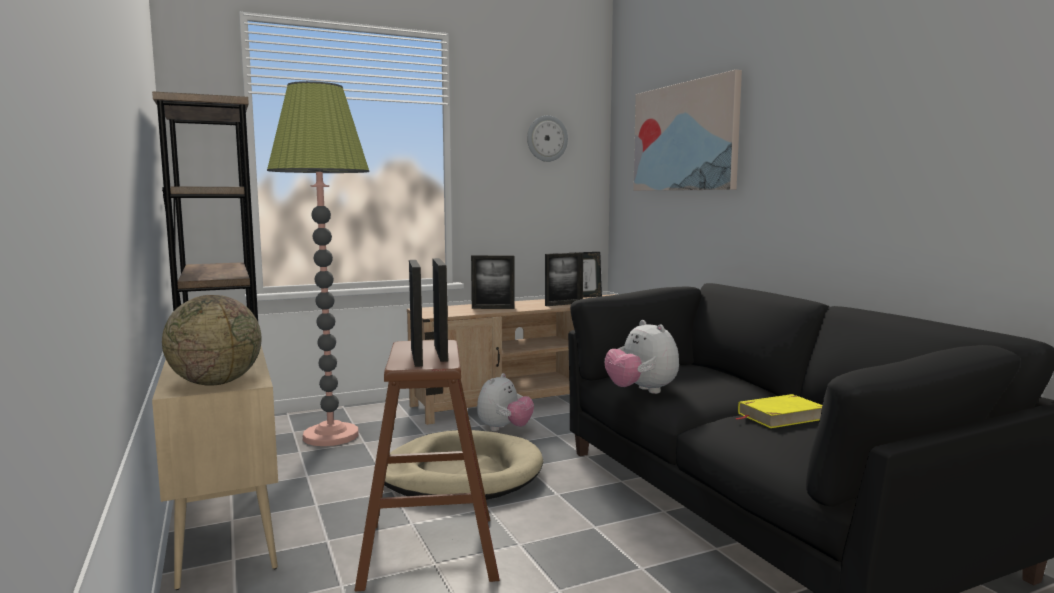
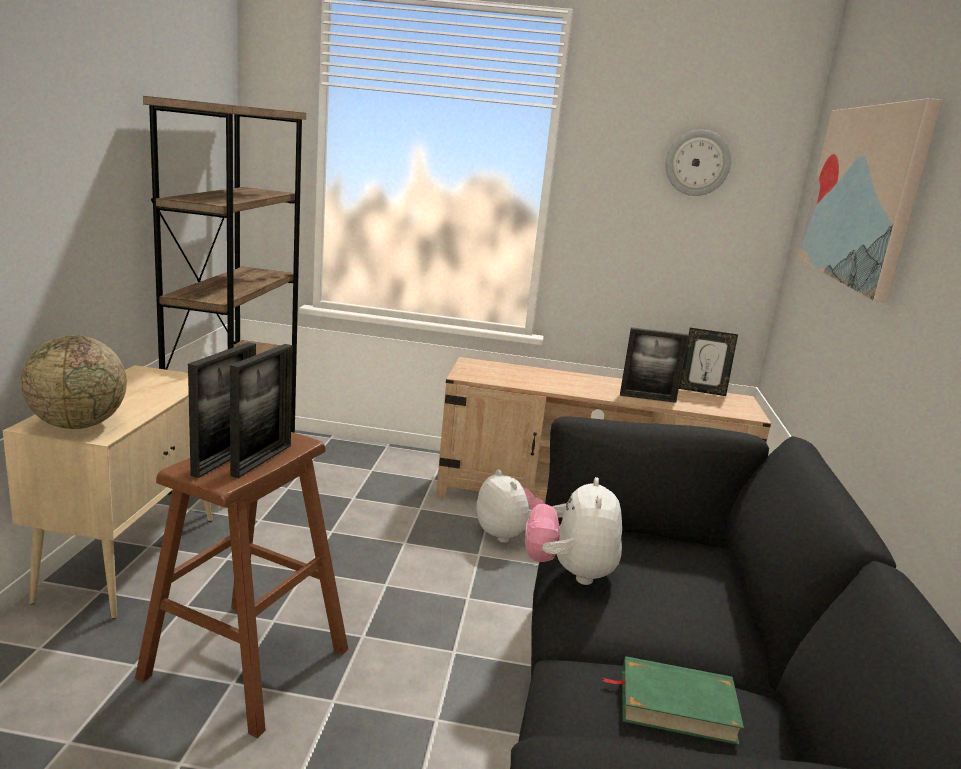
camera: 30 degrees right, 10 degrees up
(331, 436) = (334, 479): floor lamp -> none
(461, 474) = (390, 578): beige dog bed -> none
(493, 308) = (549, 382): picture frame -> none
(504, 429) = (507, 534): plush toy -> plush toy turned 90 degrees counterclockwise
(780, 416) = (676, 705): yellow book -> green book

